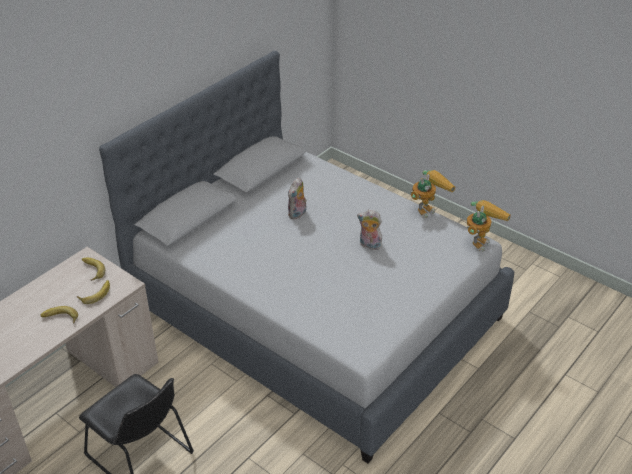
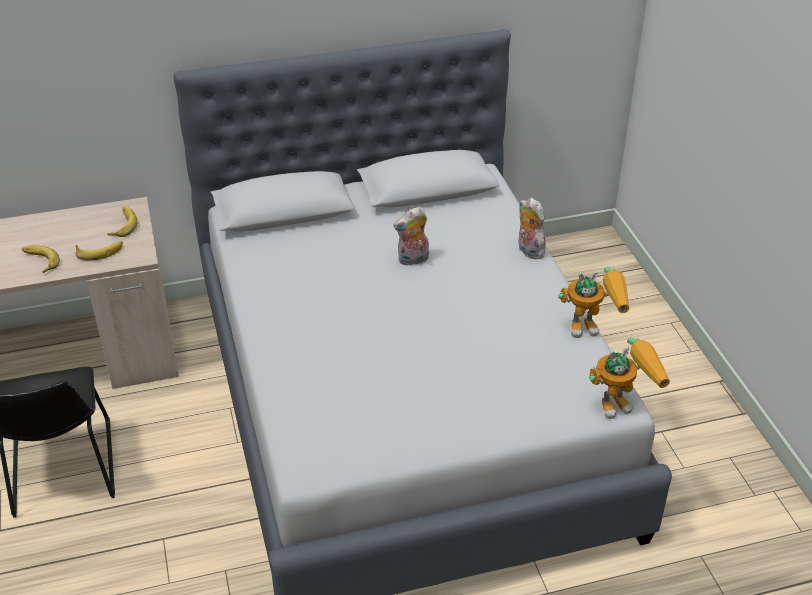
camera: 35 degrees right, 0 degrees up
(369, 245) = (461, 338): plush toy -> plush toy (528, 251)

